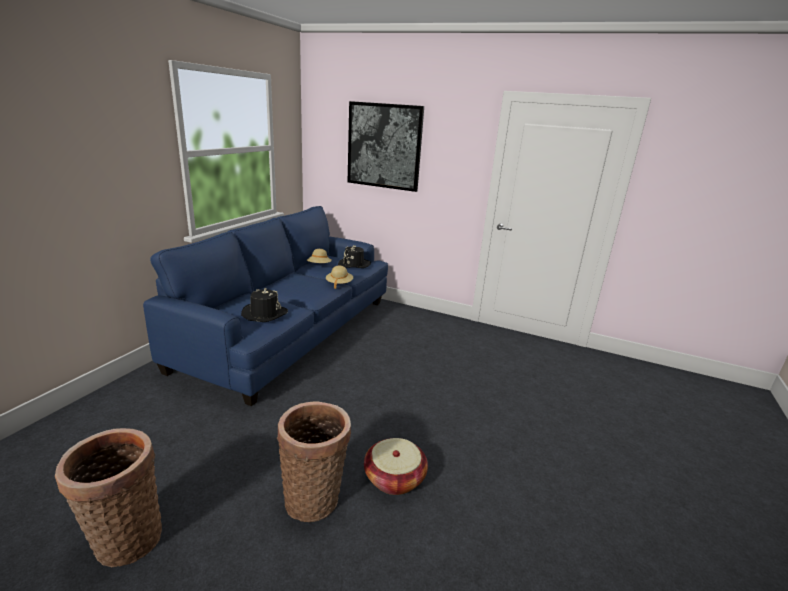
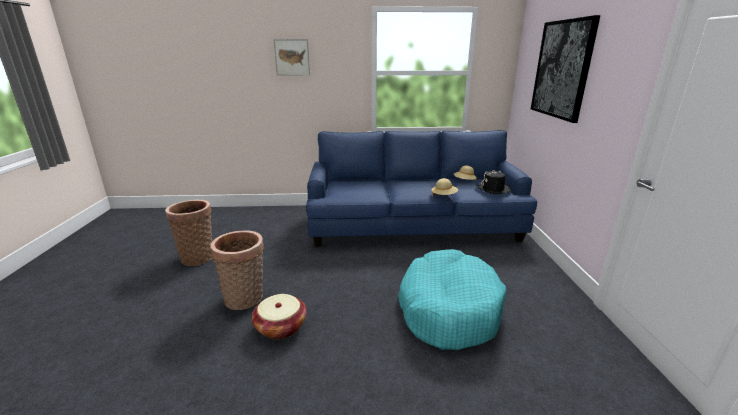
camera: 65 degrees right, 0 degrees up
(59, 135) = (292, 57): none -> picture
(264, 314) = (355, 191): black hat -> none
(437, 372) = (448, 309): none -> turquoise dog bed

